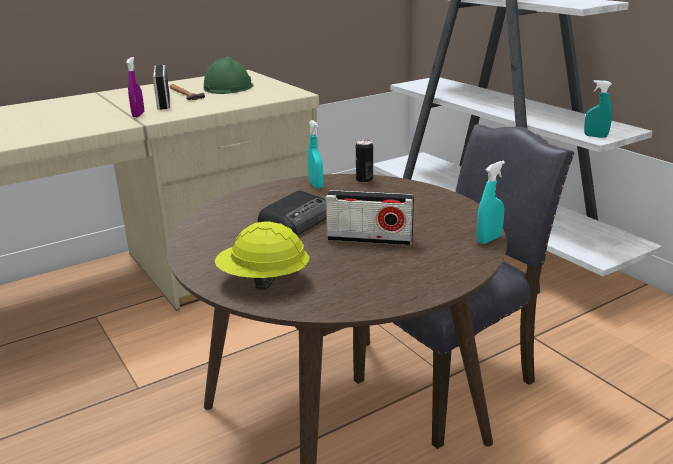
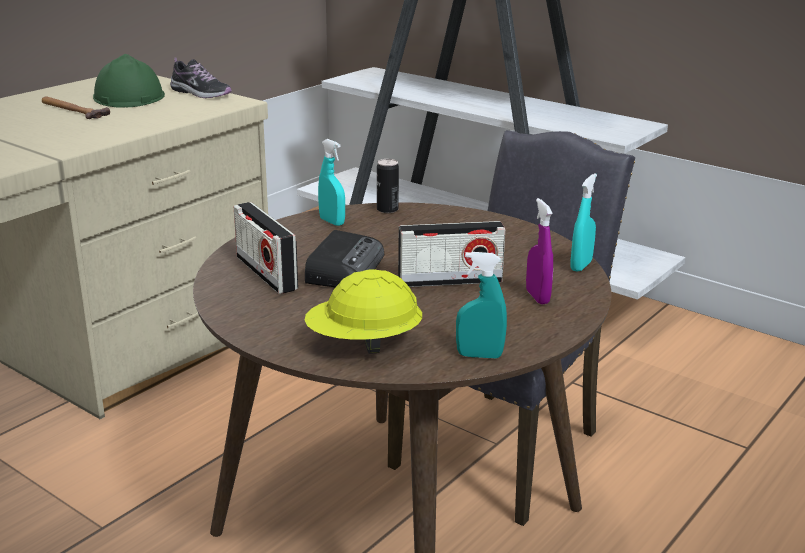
camera: 20 degrees left, 0 degrees up
(138, 115) = (34, 145): purple spray bottle -> purple spray bottle (537, 297)
(163, 102) = (53, 124): radio -> radio (266, 273)
(278, 87) = (200, 93): none -> shoe
(595, 136) = (613, 135): turquoise spray bottle -> turquoise spray bottle (479, 355)

